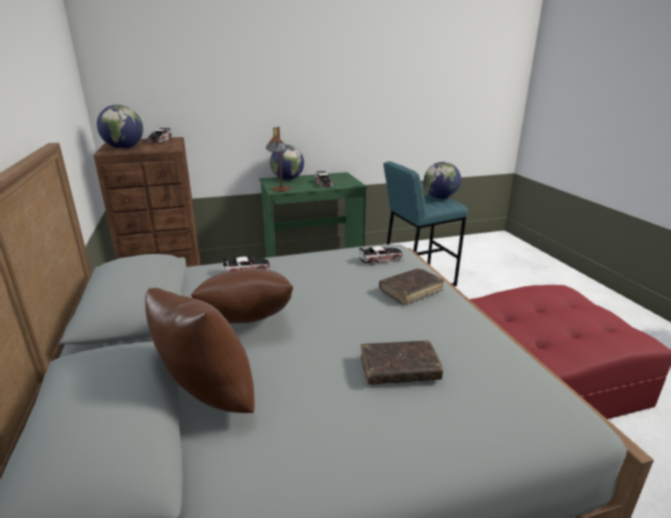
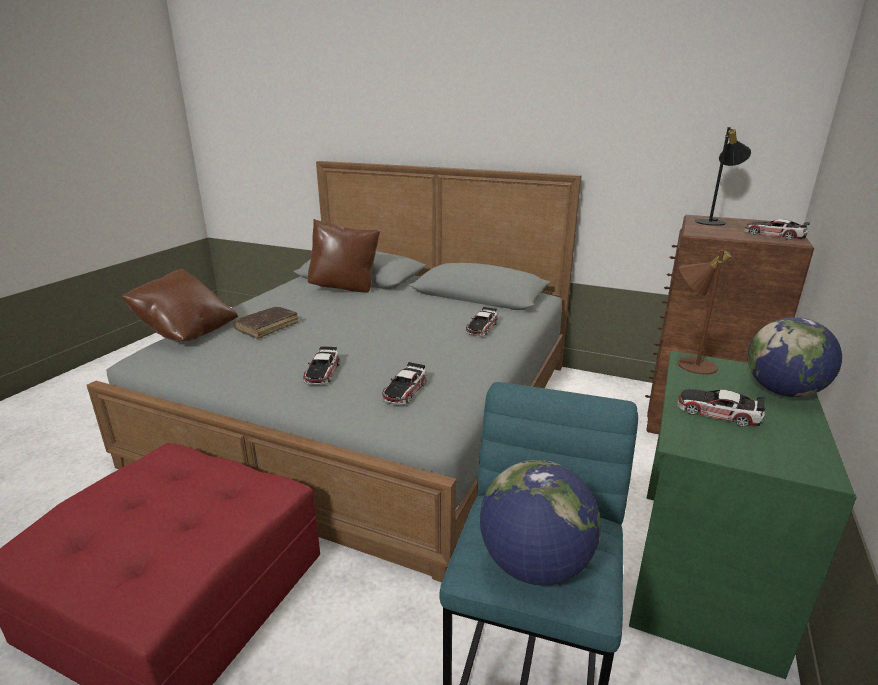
camera: 130 degrees right, 0 degrees up
(124, 148) = (714, 222): globe -> black table lamp
(244, 325) = (393, 307): brown pillow -> brown pillow (186, 332)
(410, 291) = (322, 372): brown book -> toy car

